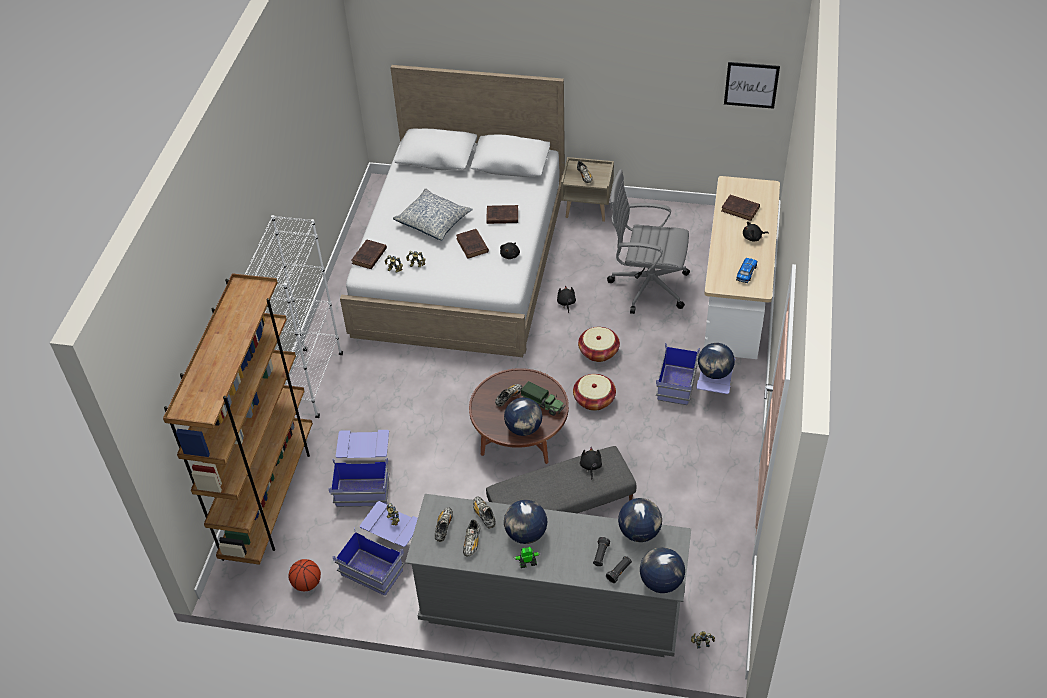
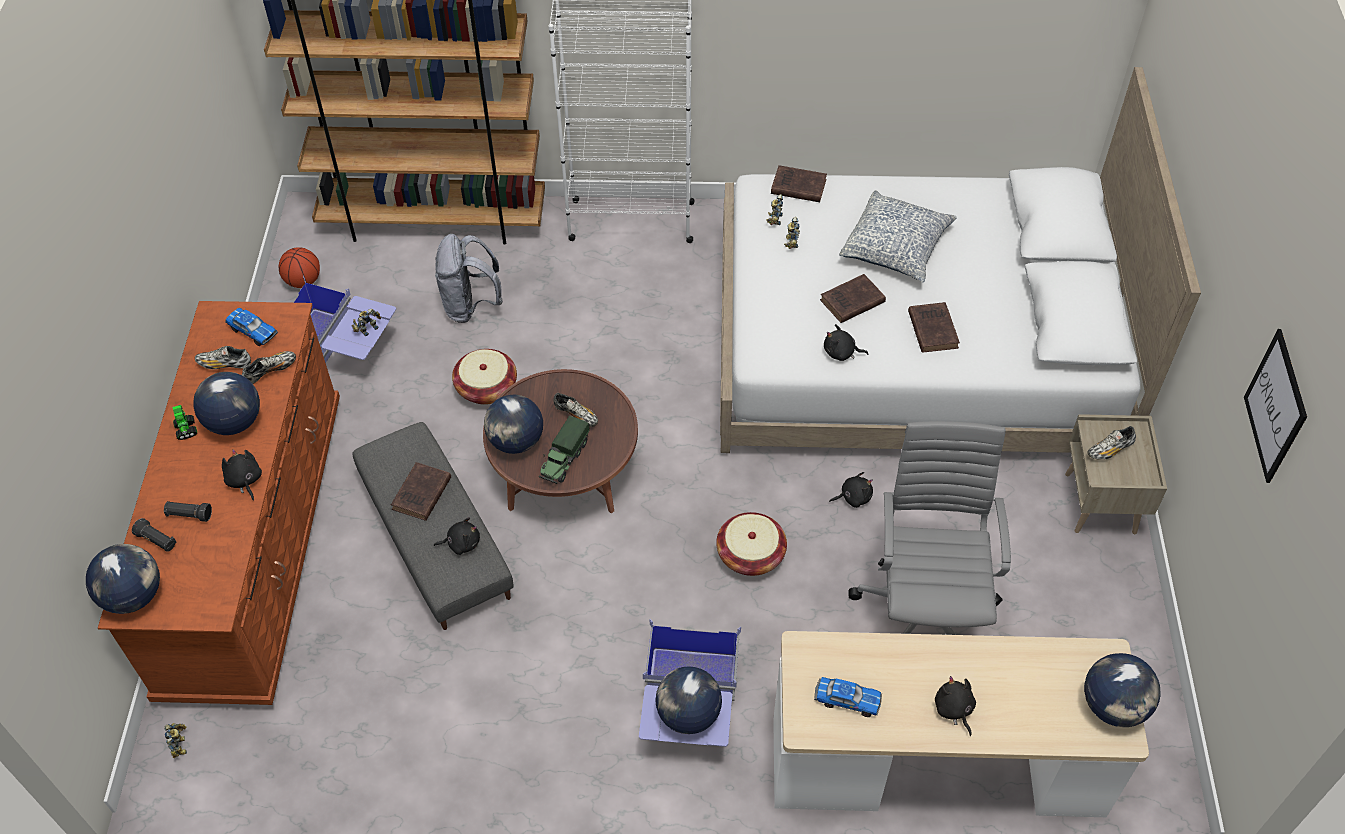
camera: 80 degrees right, 5 degrees up
(364, 478) = (470, 306): blue storage box -> grey backpack
(443, 527) = (252, 331): shoe -> toy car
(551, 606) = (256, 544): grey dresser -> brown dresser
(577, 526) = (244, 481): none -> black plush toy
(594, 399) = (644, 559): basket -> basket (486, 388)
(639, 532) = (227, 561): globe -> globe (1113, 707)
(741, 209) = (1033, 685): brown book -> brown book (421, 495)
(751, 85) = (1299, 603): picture -> picture (1275, 406)

